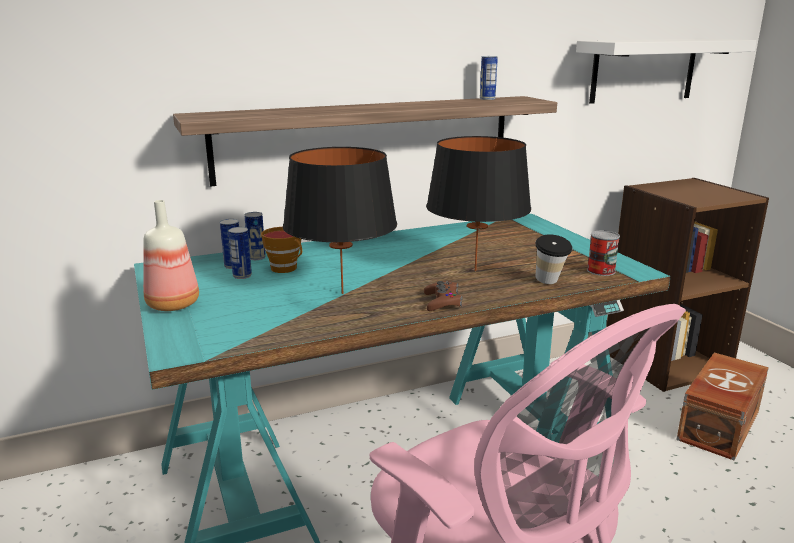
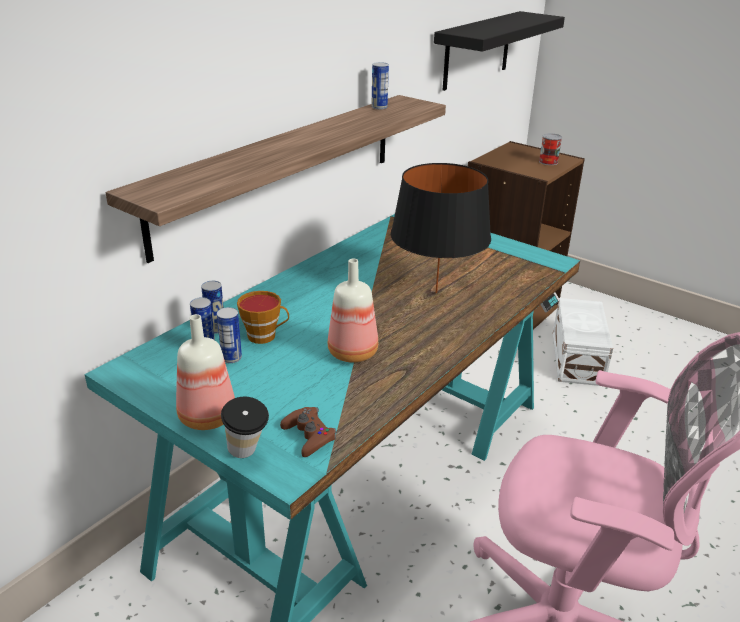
camera: 30 degrees left, 10 degrees up
(342, 293) = (354, 353): black table lamp -> bottle
(442, 301) = (448, 337): brown game controller -> brown game controller (309, 435)
(549, 283) = (506, 292): cup -> cup (247, 454)
(601, 271) = (529, 267): can -> can (548, 162)
(643, 70) = (477, 50): white shelf -> black shelf
(716, 425) = (575, 359): brown storage box -> white storage box

